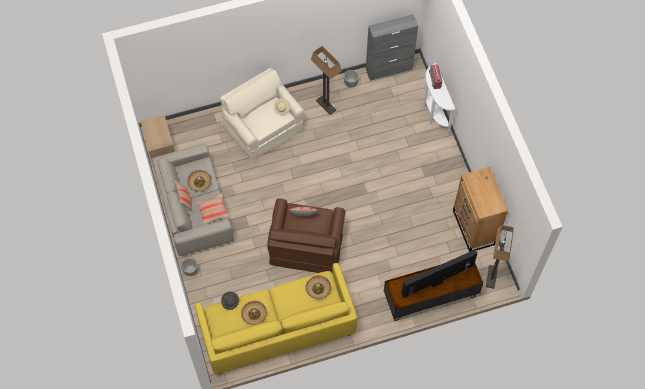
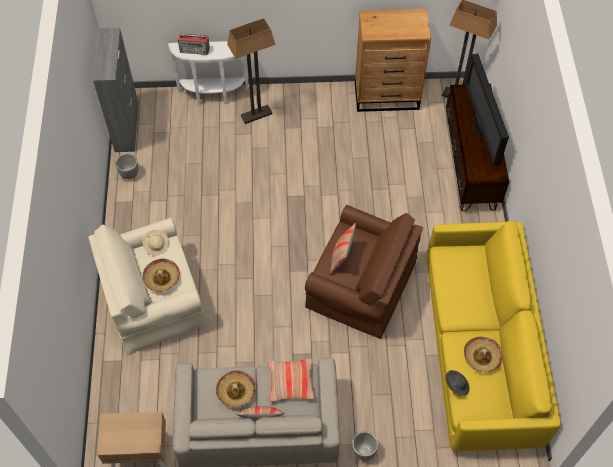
camera: 75 degrees left, 5 degrees down
(318, 288) = (458, 265): hat -> hat (162, 278)
(325, 105) = (151, 211): floor lamp -> floor lamp (256, 115)

